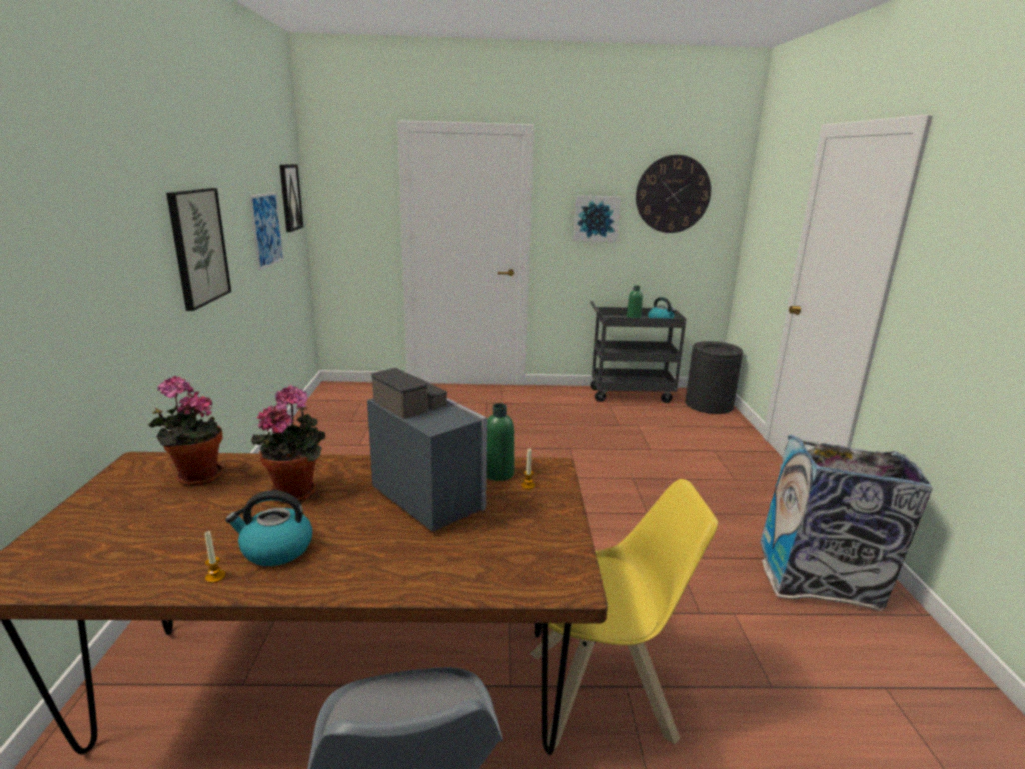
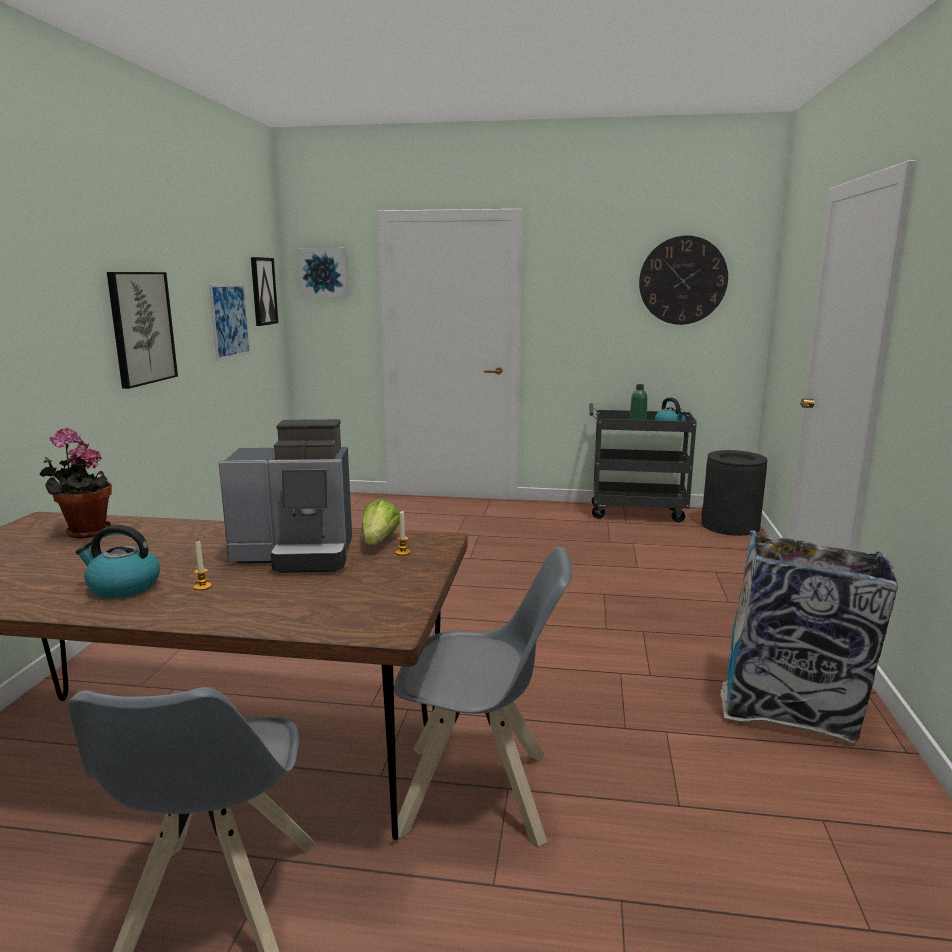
camera: 10 degrees right, 5 degrees down
(215, 577) = (56, 602): candle -> candle (202, 587)
(297, 491) = (171, 546): potted plant -> none
(430, 495) = (298, 555): coffee machine -> coffee machine turned 120 degrees clockwise
(498, 473) = (379, 542): green bottle -> lettuce
(596, 218) = (594, 309): picture -> picture (324, 272)
(604, 694) = (480, 793): yellow chair -> grey chair

